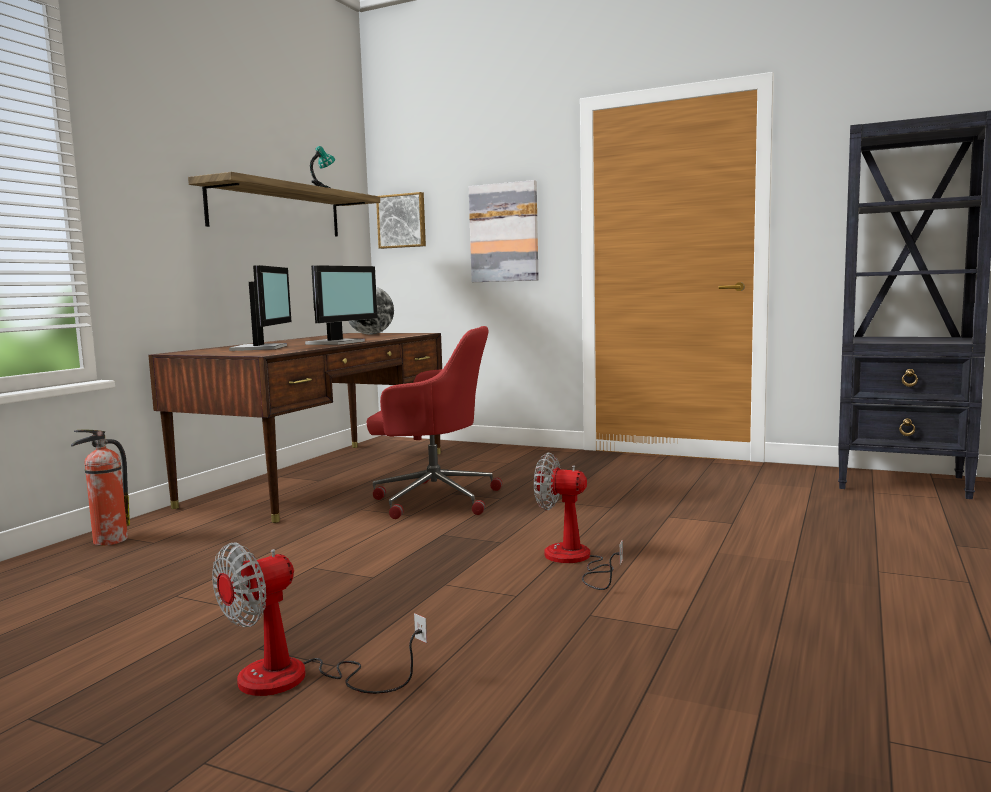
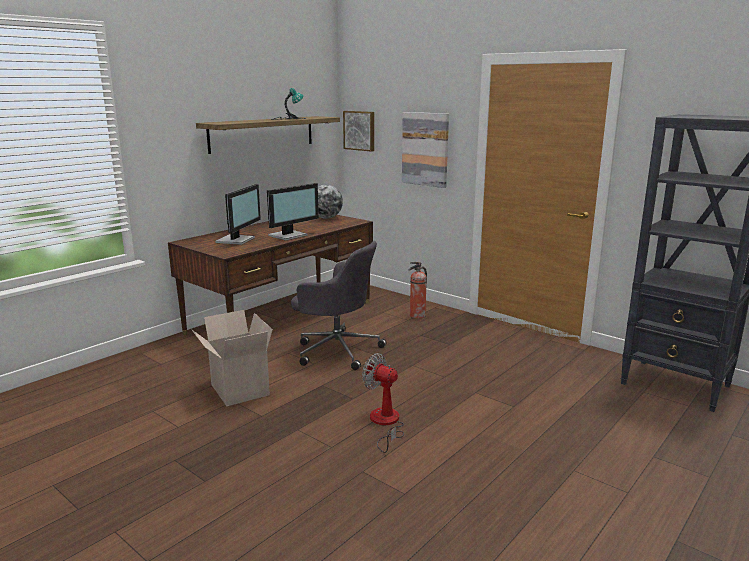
camera: 15 degrees right, 10 degrees up
(108, 541) = (138, 358): fire extinguisher -> fire extinguisher (417, 316)
(297, 679) = (181, 486): fan -> none
(310, 555) = (237, 390): none -> cardboard box
(433, 499) = (336, 350): red office chair -> grey office chair

